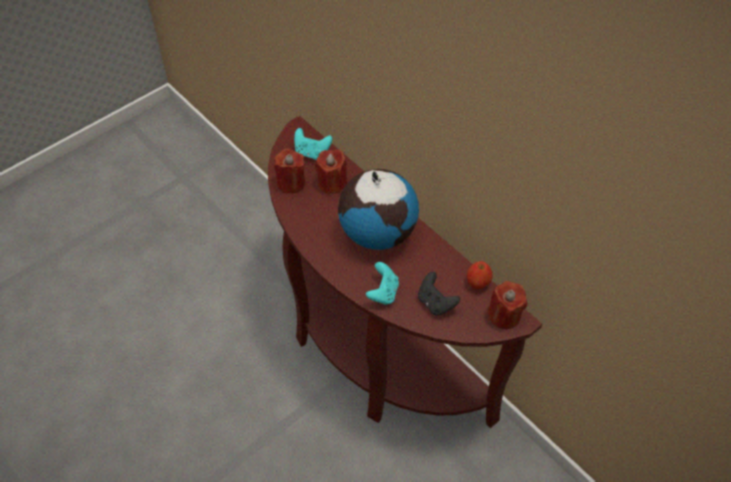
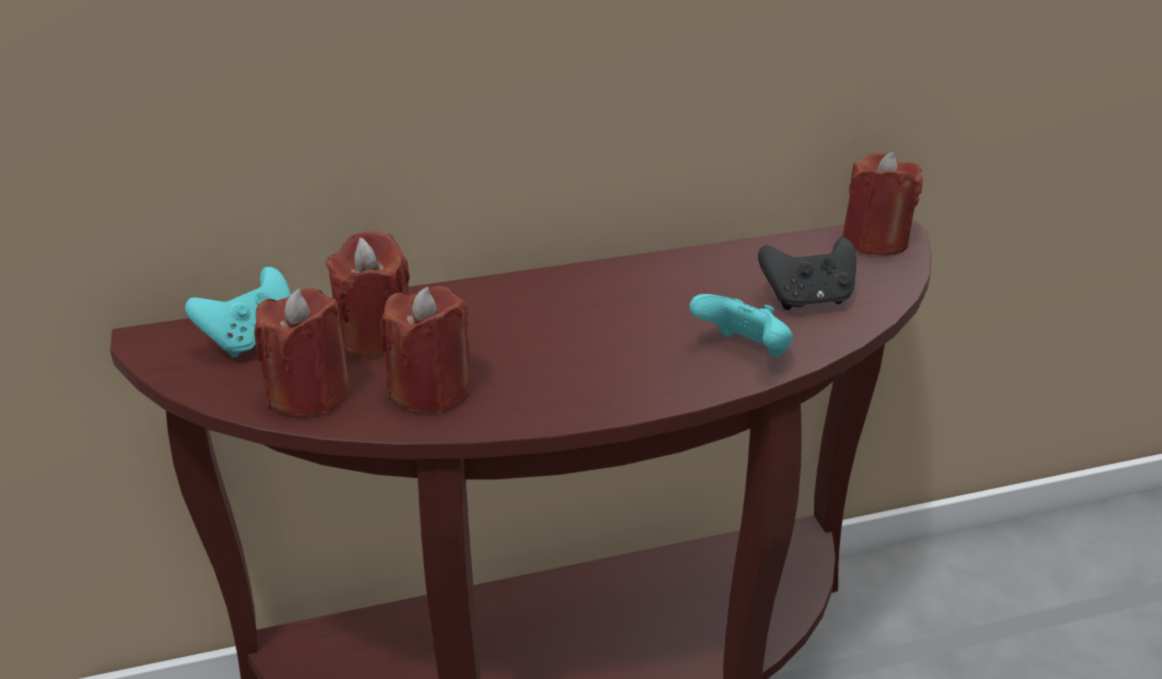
camera: 65 degrees left, 20 degrees down
(309, 212) = (431, 390): none -> red candle
(377, 233) = (574, 316): globe -> none
(477, 283) = (785, 246): apple -> none

